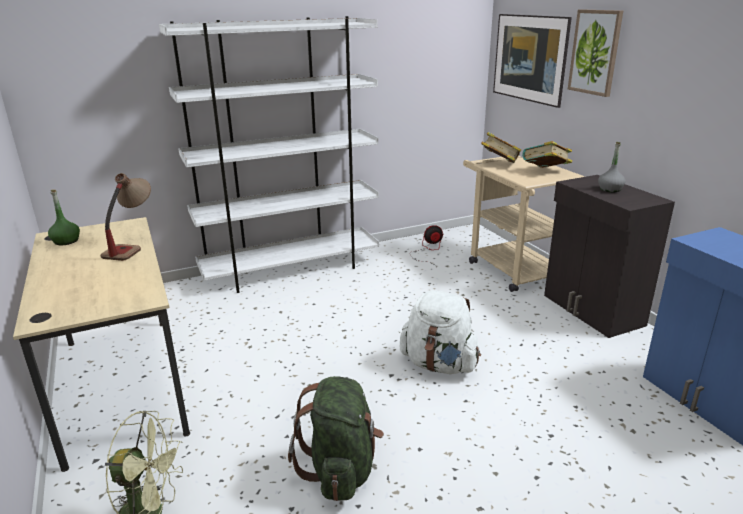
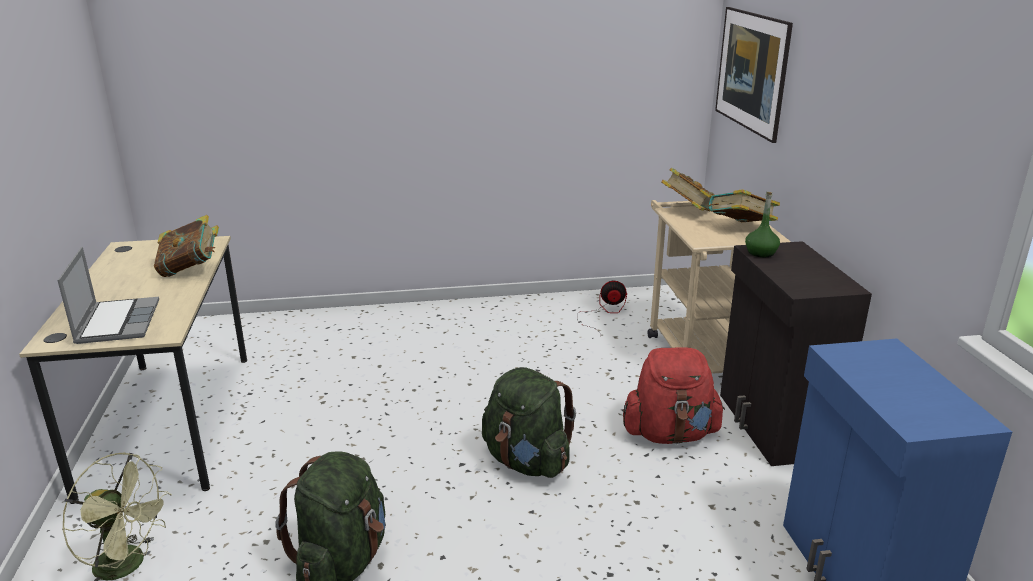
camera: 15 degrees right, 0 degrees up
(66, 241) = (133, 255): green bottle -> green bottle (760, 252)
(94, 296) = (117, 322): none -> laptop
(131, 246) = (191, 270): table lamp -> book
(291, 270) = (420, 315): white bookcase -> none
(439, 364) = (527, 461): white backpack -> green backpack
(528, 327) = (670, 434): none -> red backpack
(595, 52) = (812, 74): picture -> none
(610, 189) = (796, 265): grey bottle -> none

